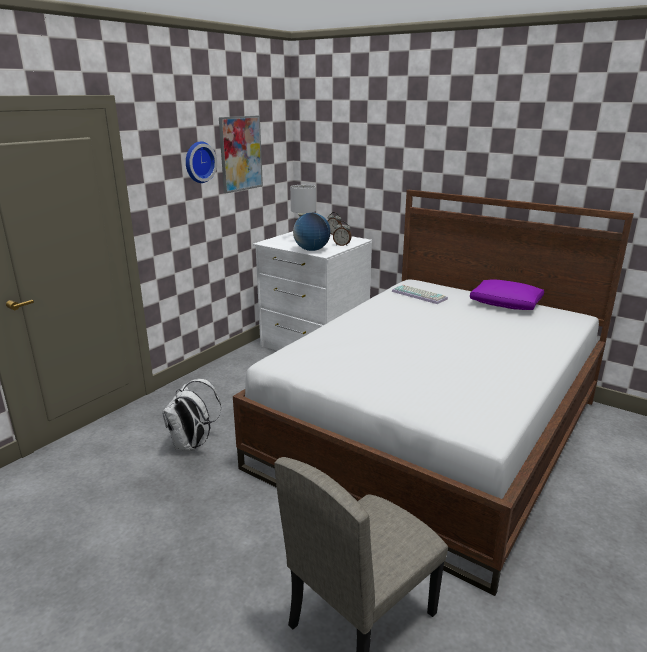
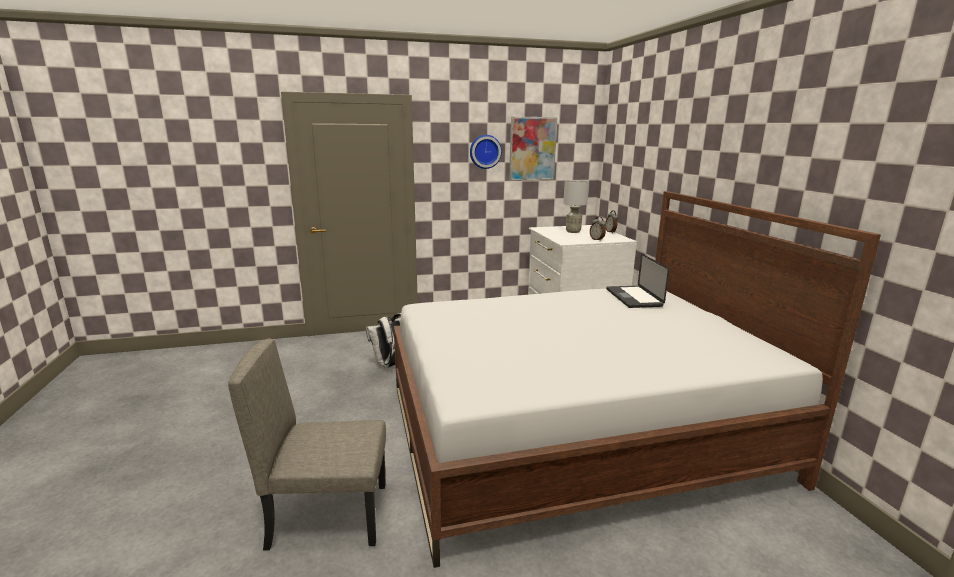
camera: 40 degrees right, 5 degrees down
(311, 250) = (562, 238): globe -> none
(420, 295) = (633, 297): keyboard -> laptop
(506, 304) = (714, 327): purple pillow -> none

